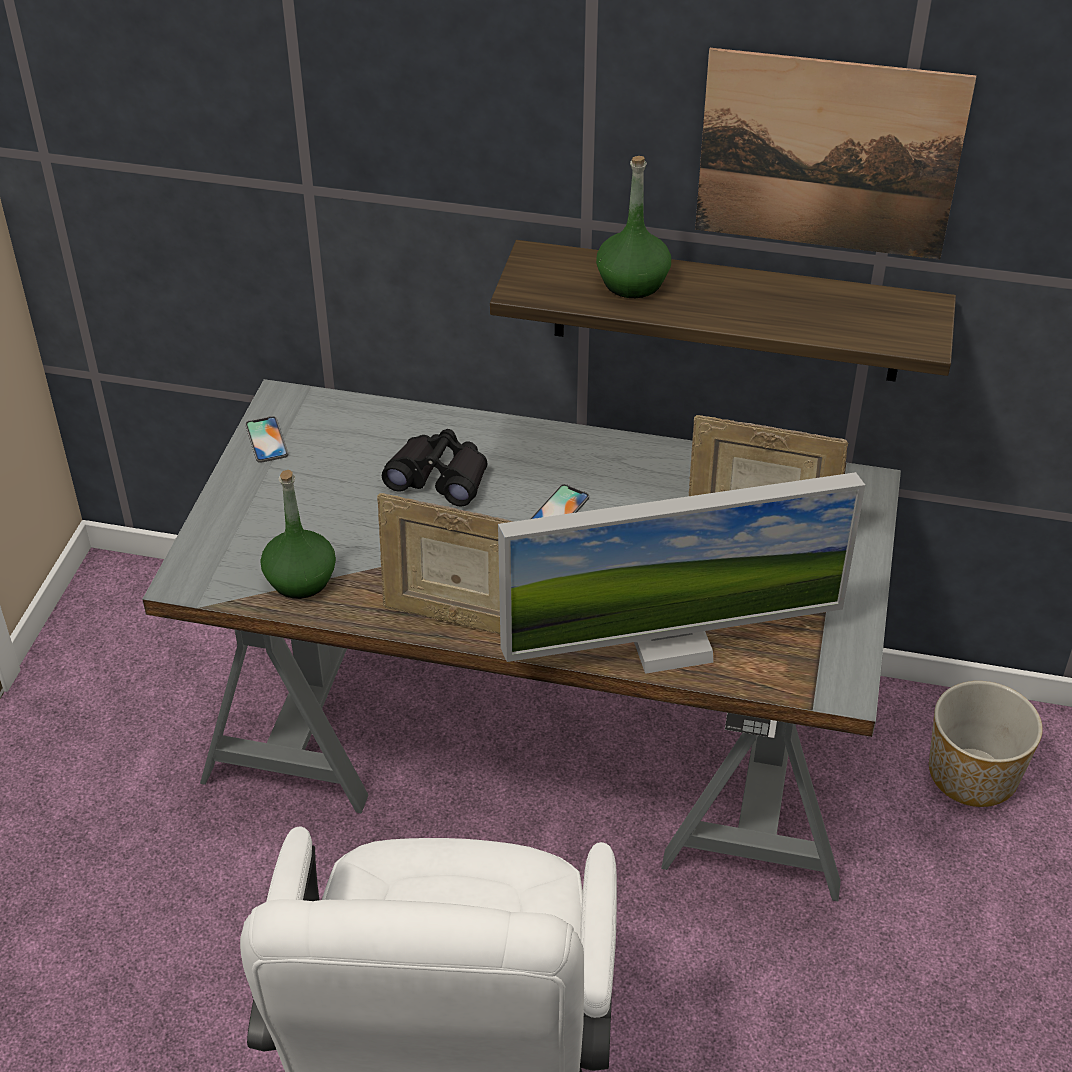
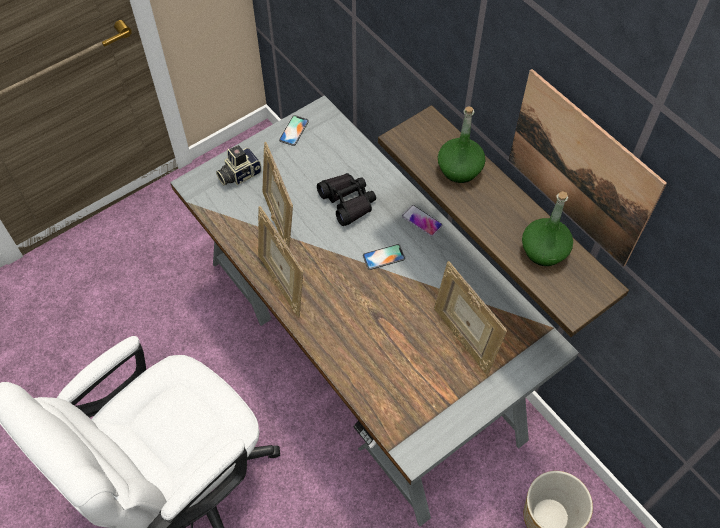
camera: 40 degrees right, 15 degrees up
(242, 531) = (238, 174): none -> camera
(300, 580) = (238, 216): green bottle -> green bottle (543, 251)
(367, 550) = (279, 220): none -> picture frame
(562, 445) = (422, 221): none -> phone
(670, 645) = (359, 367): monitor -> none

